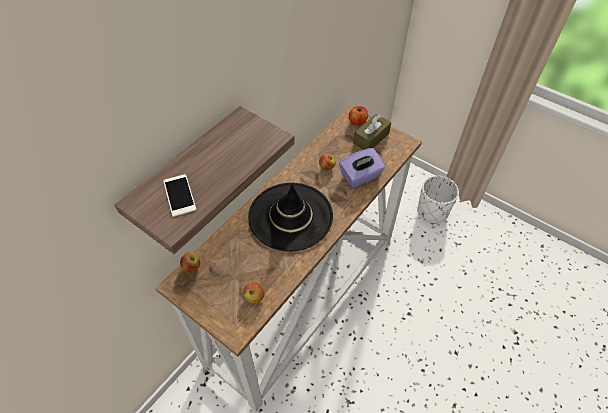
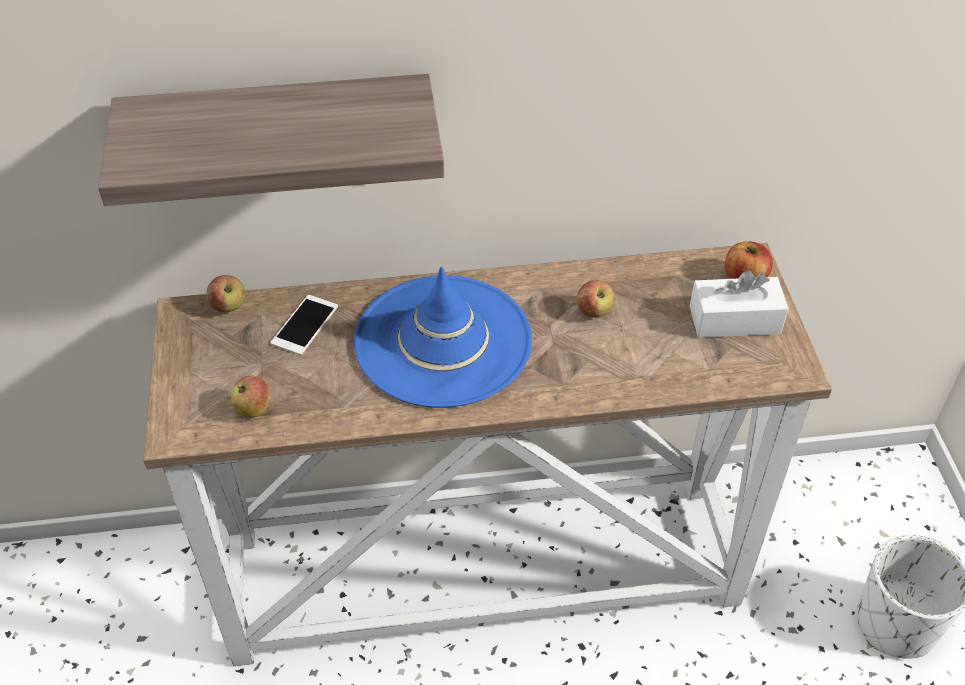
camera: 45 degrees right, 5 degrees down
(179, 195) = (191, 135): phone -> phone (305, 325)
(290, 216) = (443, 341): black hat -> blue hat
(361, 176) = (633, 365): purple tissue box -> none
(371, 138) = (734, 320): brown tissue box -> white tissue box

